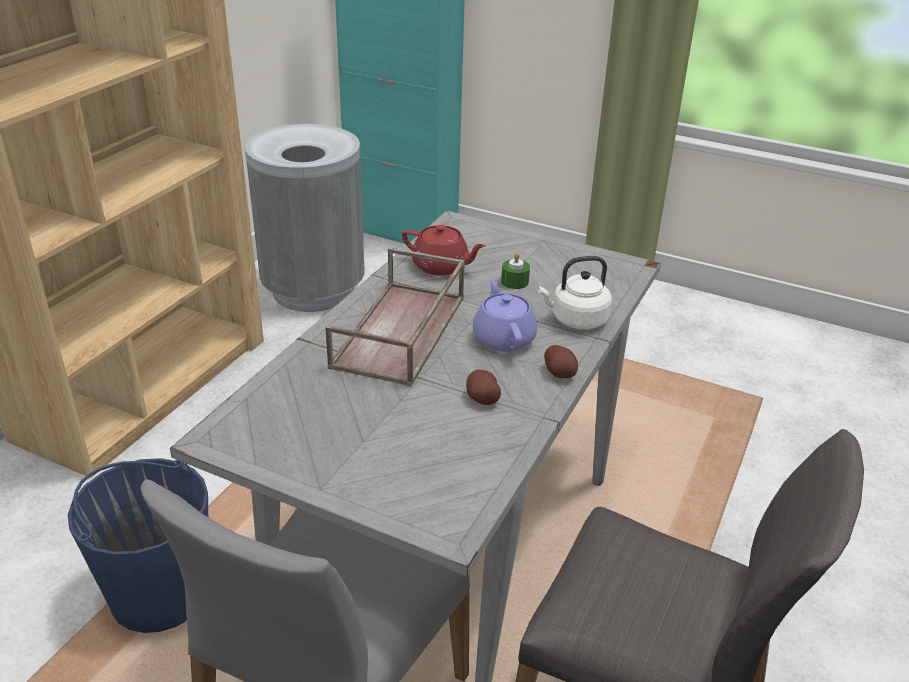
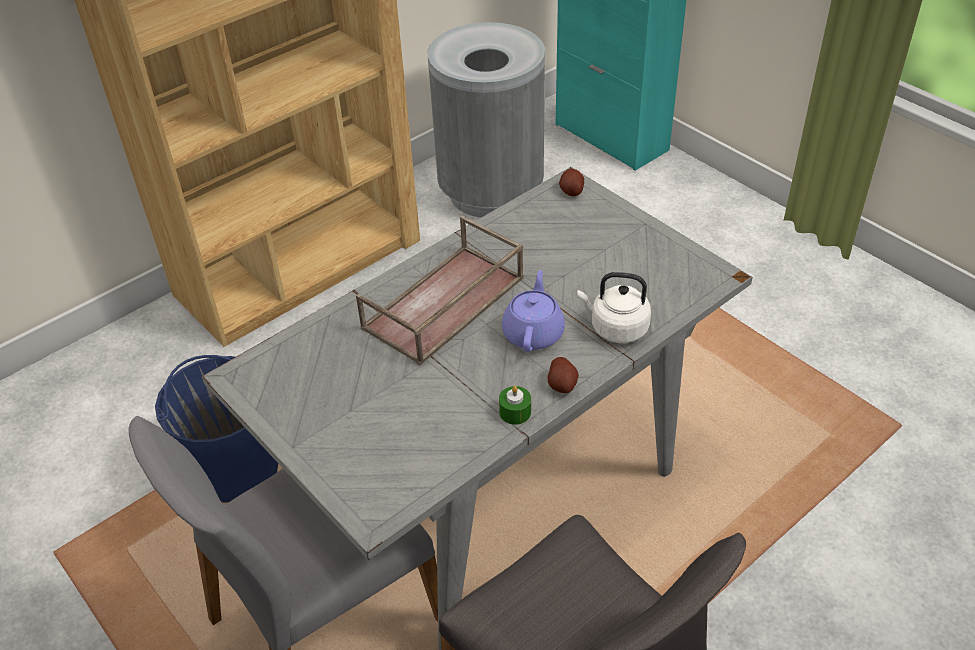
camera: 25 degrees right, 10 degrees up
(441, 266) = (524, 236): red teapot -> none
(482, 398) = (474, 394): potato -> potato (571, 191)
(514, 281) = (584, 269): green candle -> green candle (515, 412)

